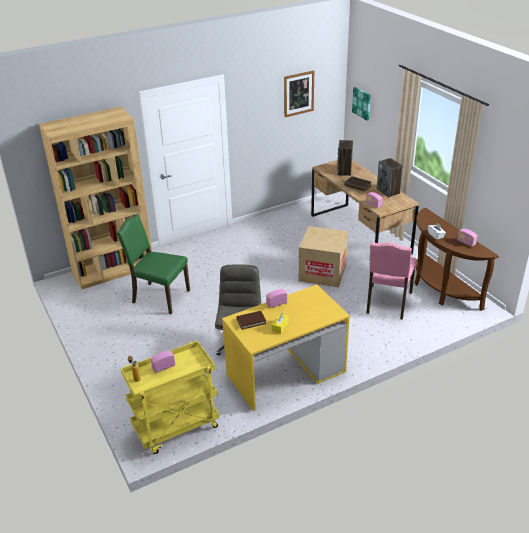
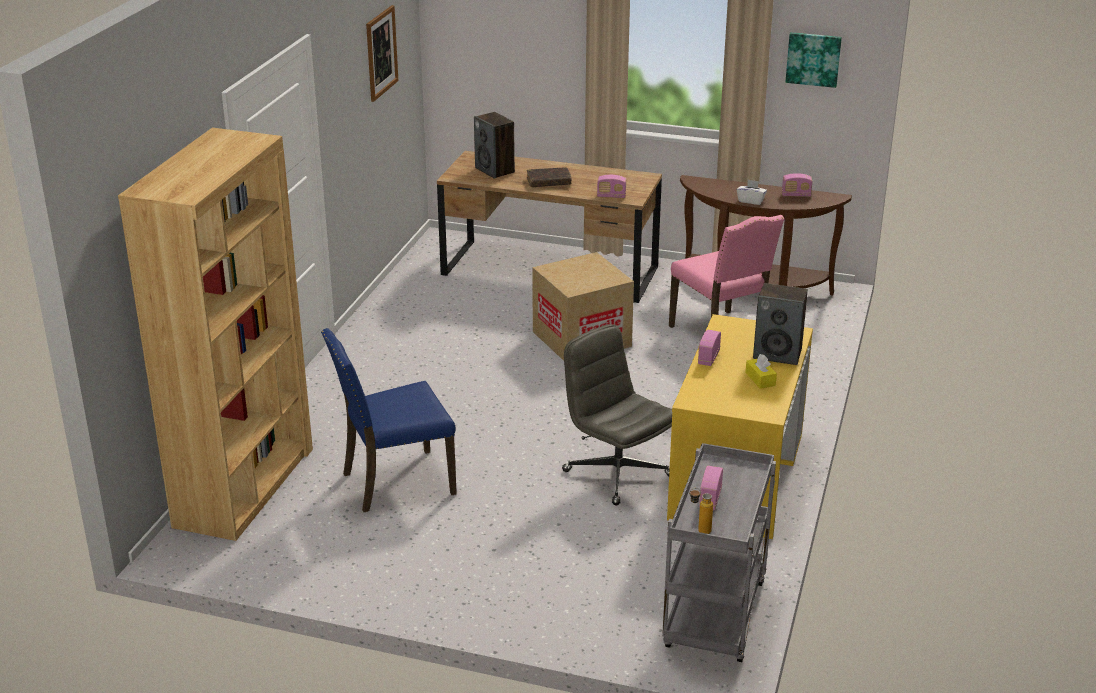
camera: 45 degrees left, 5 degrees down
(159, 297) = (395, 482): green chair -> blue chair
(176, 428) = (715, 618): yellow cart -> grey cart
(251, 321) = (716, 391): brown book -> none
(362, 103) = (472, 47): picture -> picture (813, 59)
(388, 191) = (600, 174): speaker -> speaker (778, 354)

